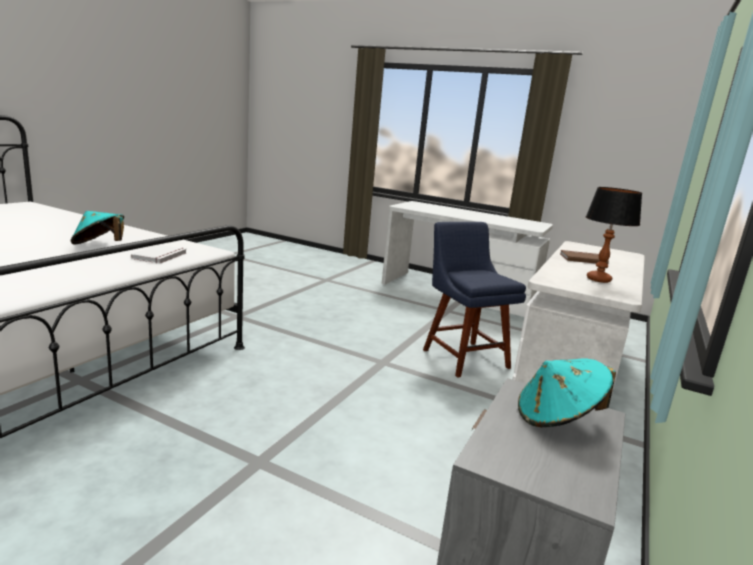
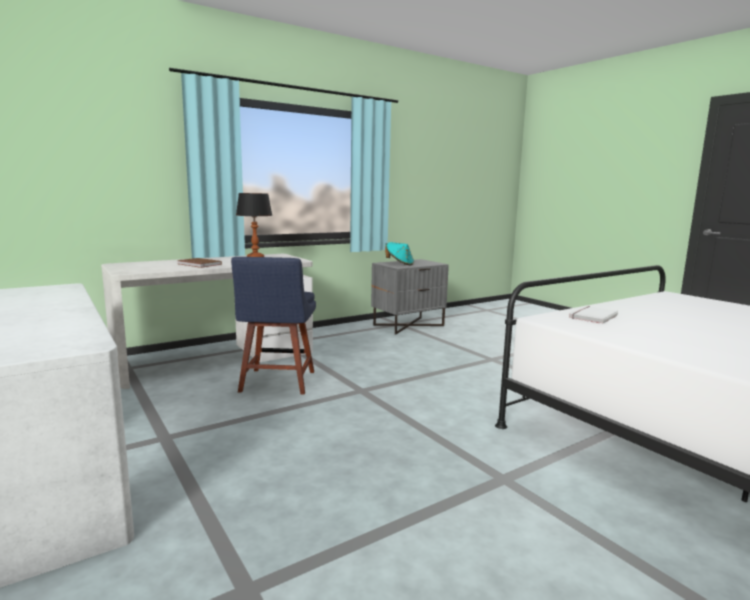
camera: 150 degrees left, 5 degrees down
(99, 245) = (675, 331): turquoise hat -> none

